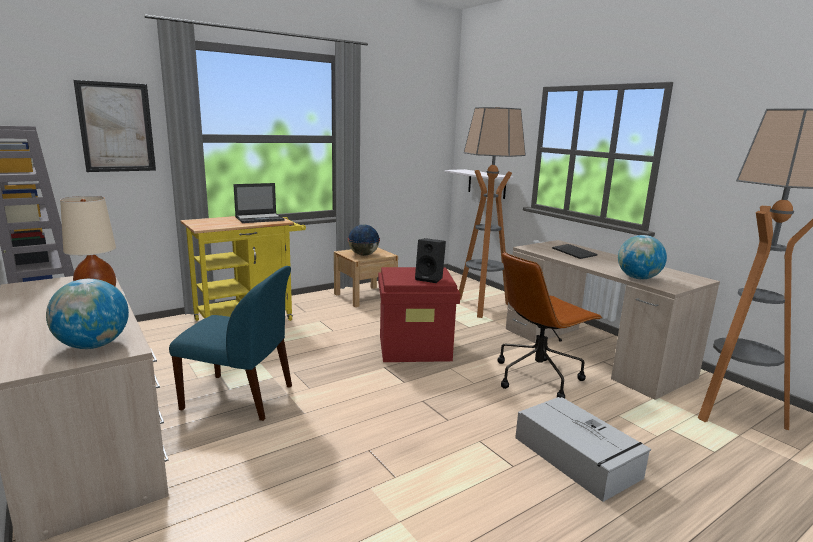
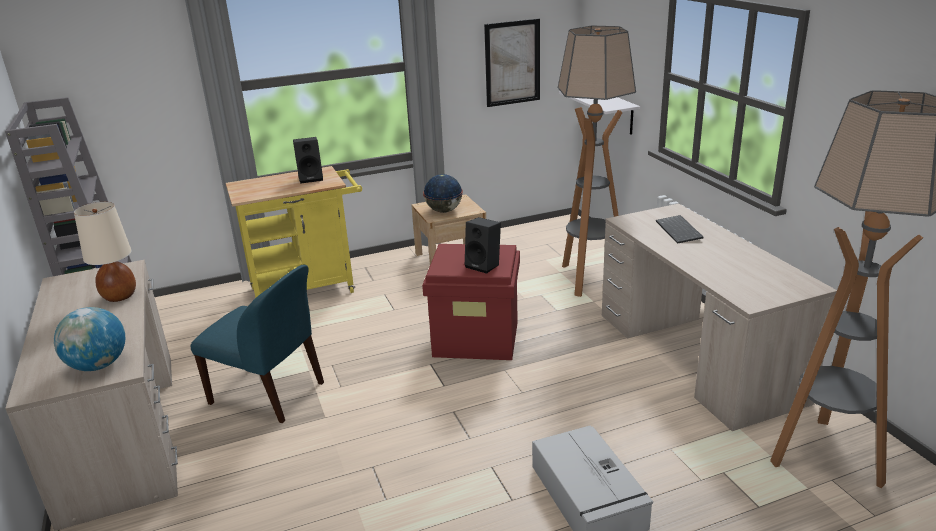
camera: 15 degrees right, 10 degrees up
(116, 127) = (150, 85): picture -> picture (512, 63)
(260, 218) = (311, 178): laptop -> black speaker
(538, 376) = (603, 388): brown office chair -> none
(638, 278) = (725, 283): globe -> none

